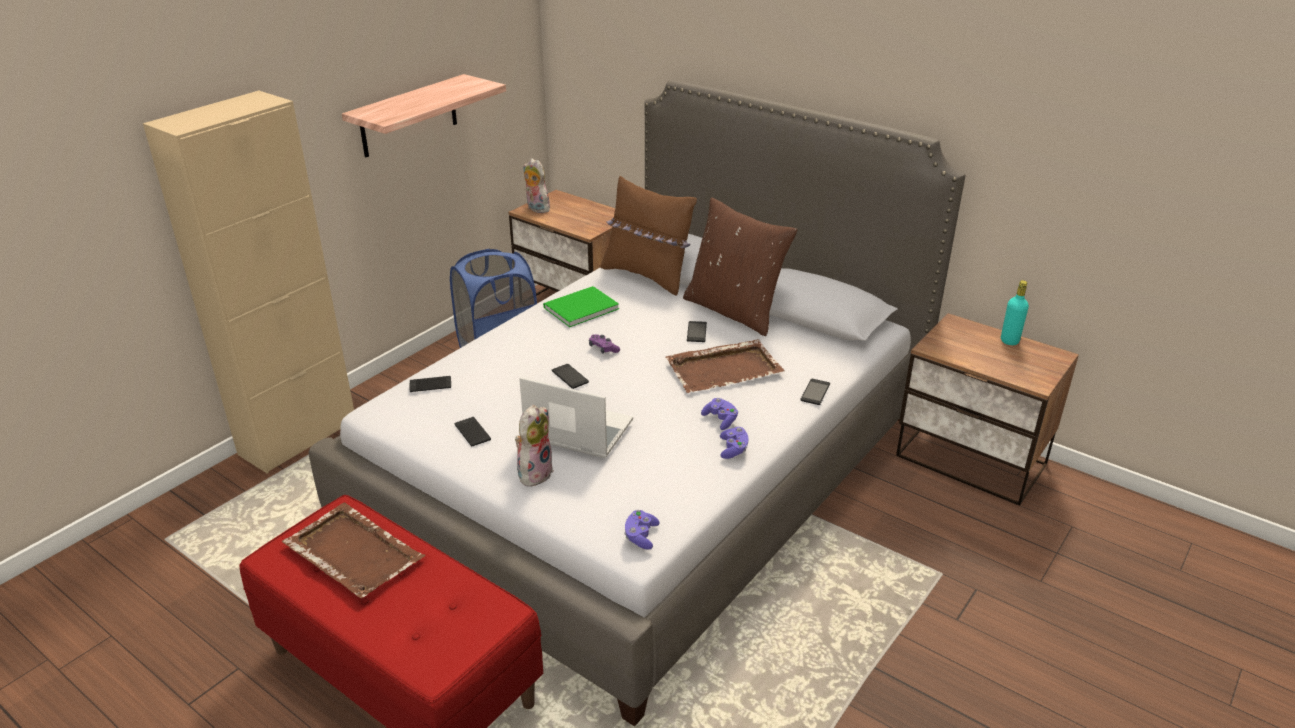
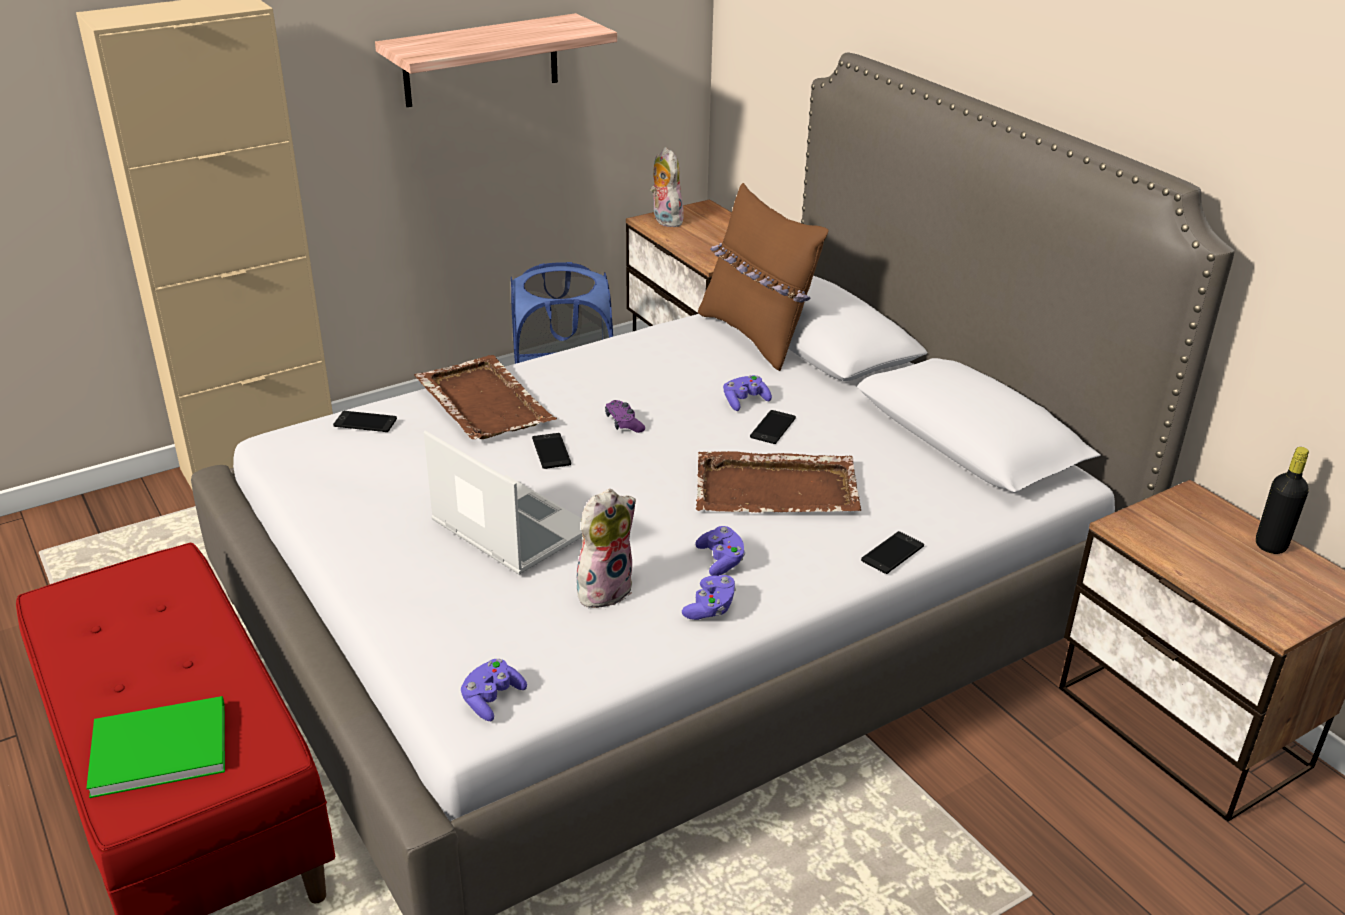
camera: 20 degrees right, 0 degrees up
(353, 552) = (148, 620): brown tray -> brown tray (483, 401)
(472, 432) = (373, 497): phone -> none
(534, 472) = (414, 571): plush toy -> plush toy (604, 589)
(578, 308) = (630, 362): green book -> green book (155, 747)
(668, 319) = (745, 401): none -> purple game controller
(734, 310) = (850, 408): brown pillow -> none
(1009, 341) = (1271, 545): turquoise bottle -> black bottle

